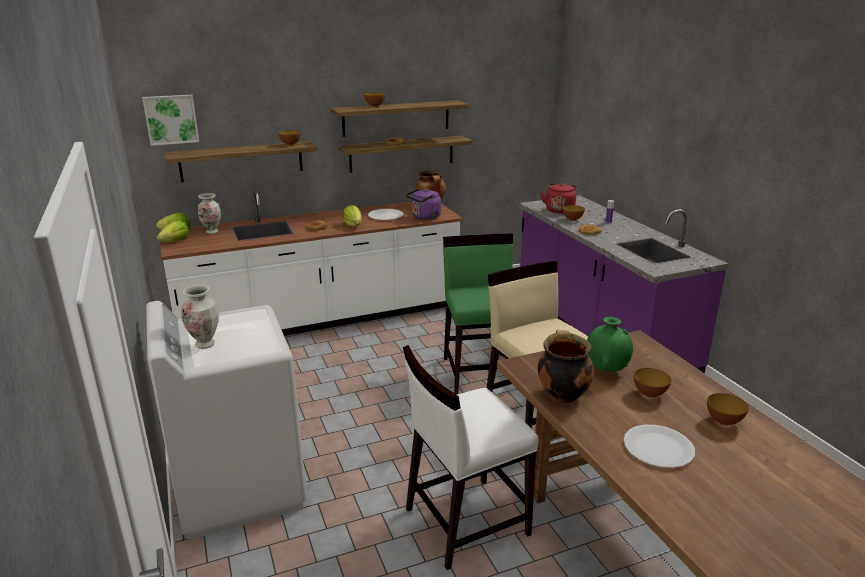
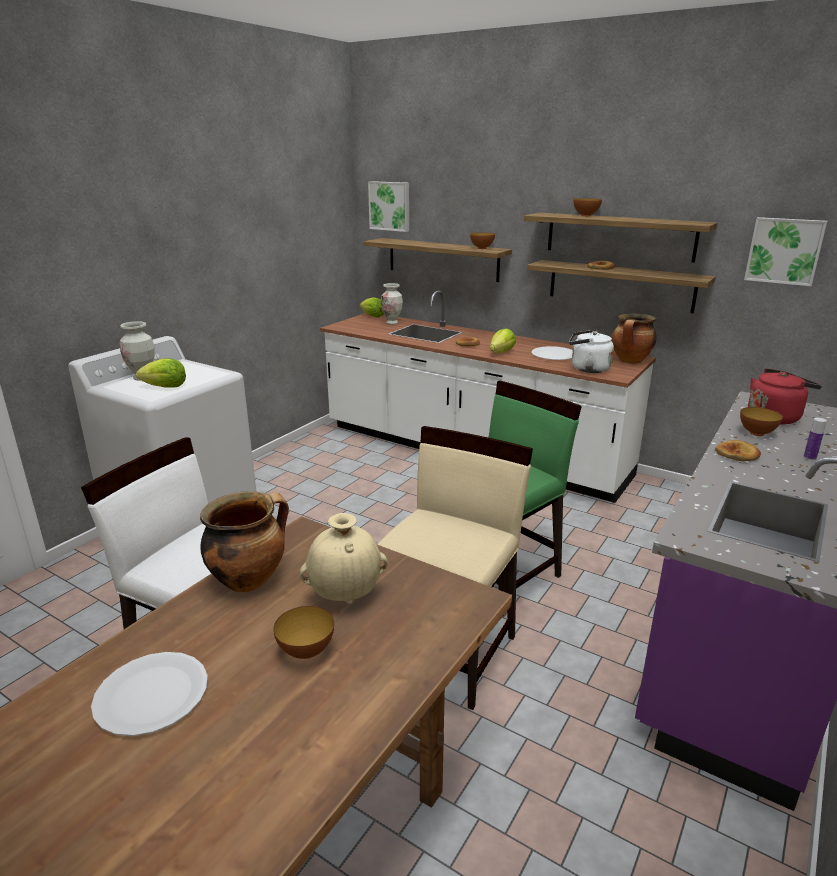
camera: 55 degrees right, 0 degrees up
(175, 241) = (355, 321): lettuce -> lettuce (165, 387)
(424, 217) = (587, 369): purple kettle -> white kettle
(495, 113) = (784, 251): none -> picture
(606, 370) = (346, 596): green vase -> beige vase
(723, 421) = (272, 752): bowl -> none

